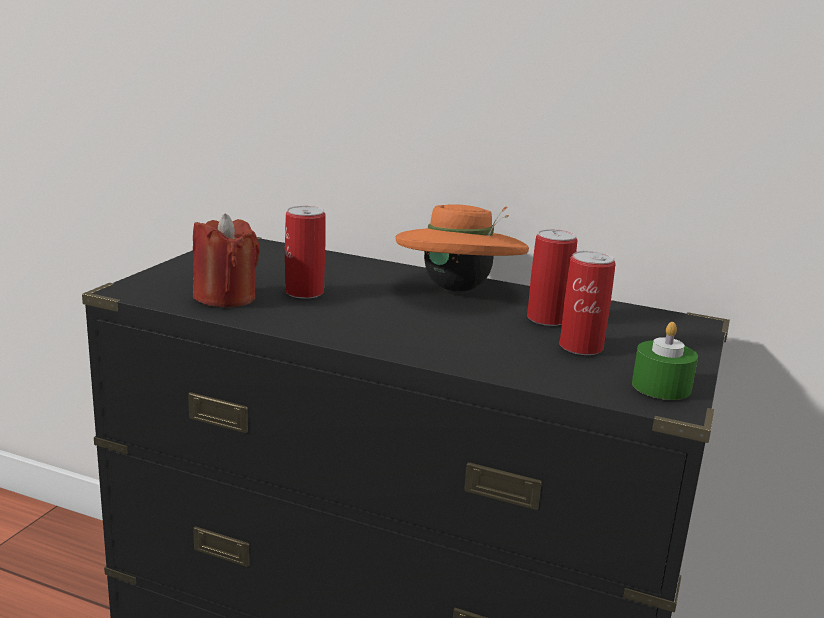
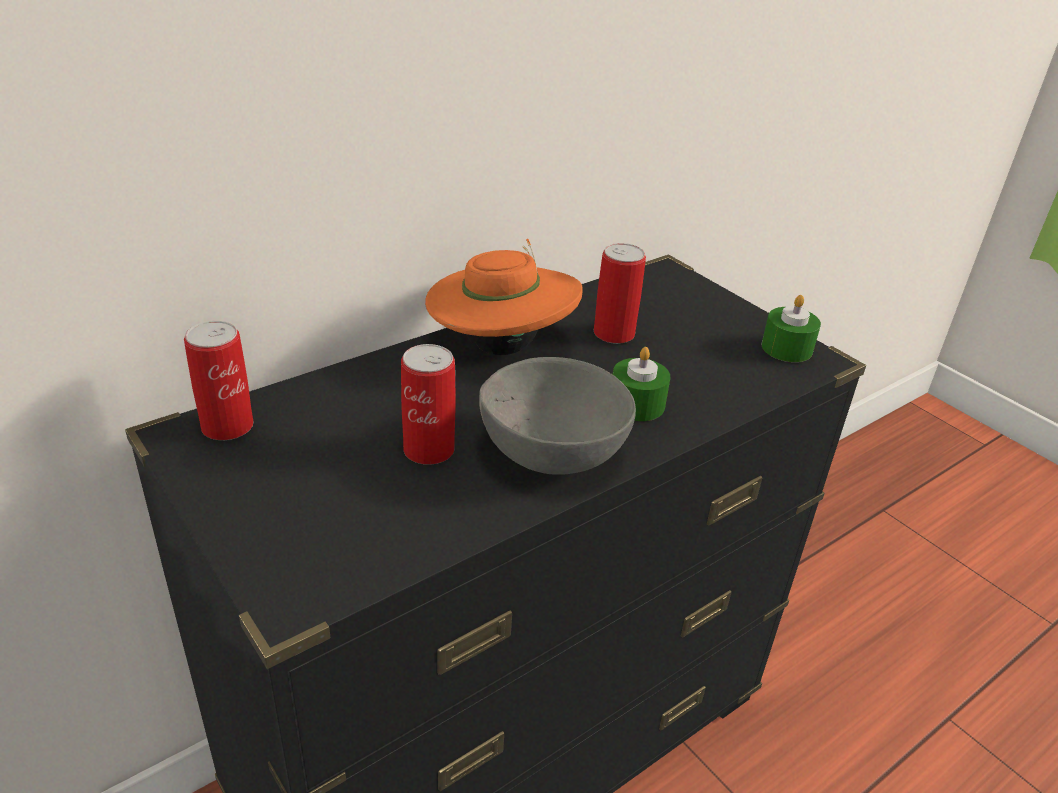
camera: 60 degrees left, 15 degrees up
(225, 297) = (398, 518): red candle -> none
(350, 323) = (549, 452): none -> grey bowl
(457, 340) = (636, 404): none -> green candle
(581, 347) = (689, 346): can -> can (227, 426)

